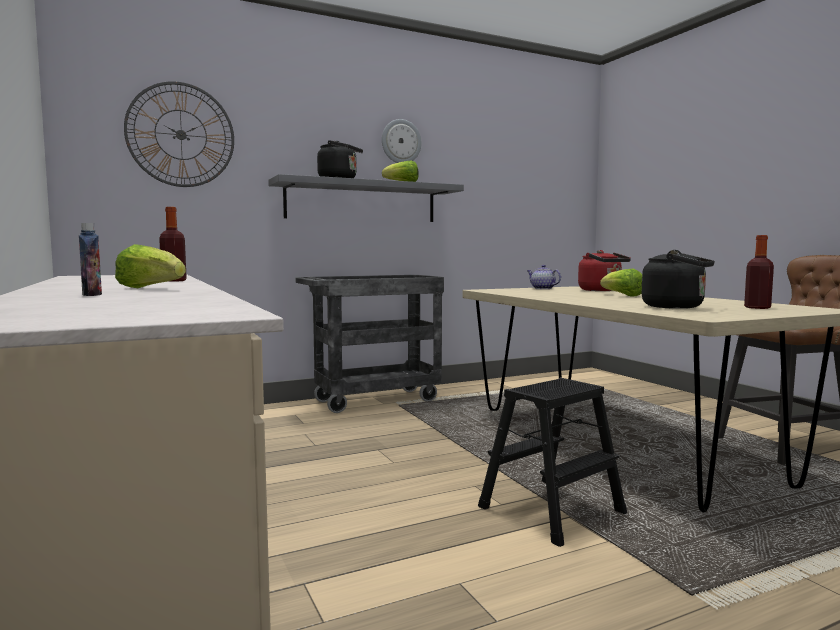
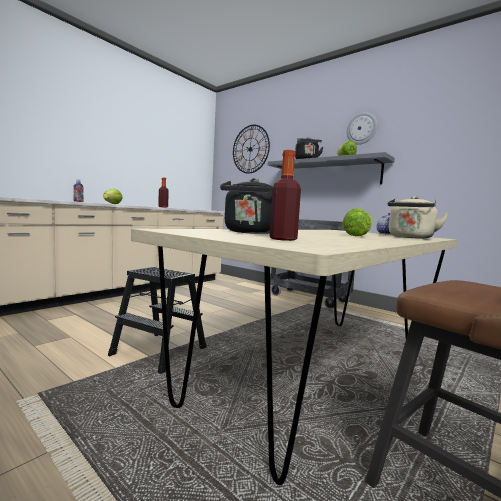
camera: 65 degrees right, 0 degrees up
(602, 290) = (410, 237): red kettle -> beige kettle

